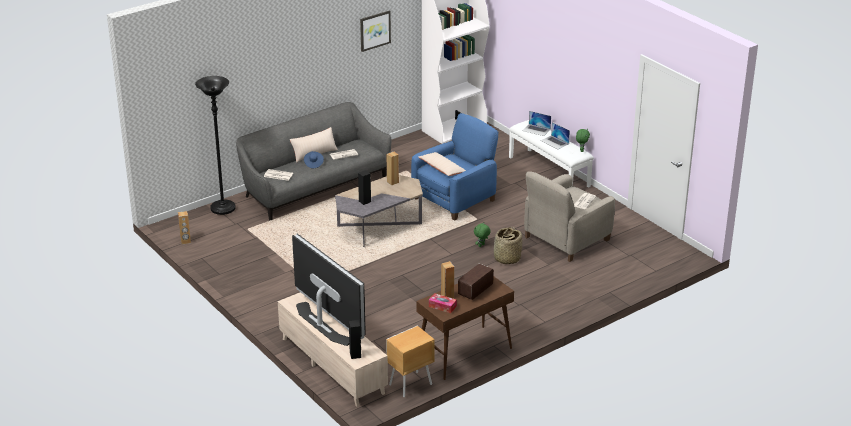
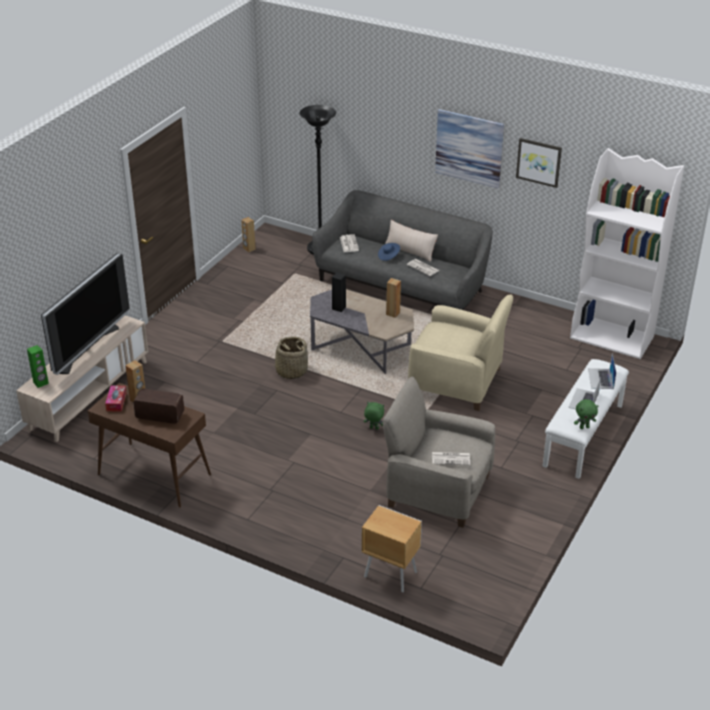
camera: 65 degrees right, 5 degrees up
(324, 48) = (469, 148): none -> picture
(355, 355) = (41, 383): black speaker -> green speaker
(409, 385) = (79, 453): brown nightstand -> brown nightstand (389, 574)
(442, 169) = (439, 335): beige pillow -> none
(455, 199) = (457, 382): blue armchair -> beige armchair
(507, 258) = (360, 454): basket -> basket (291, 371)

